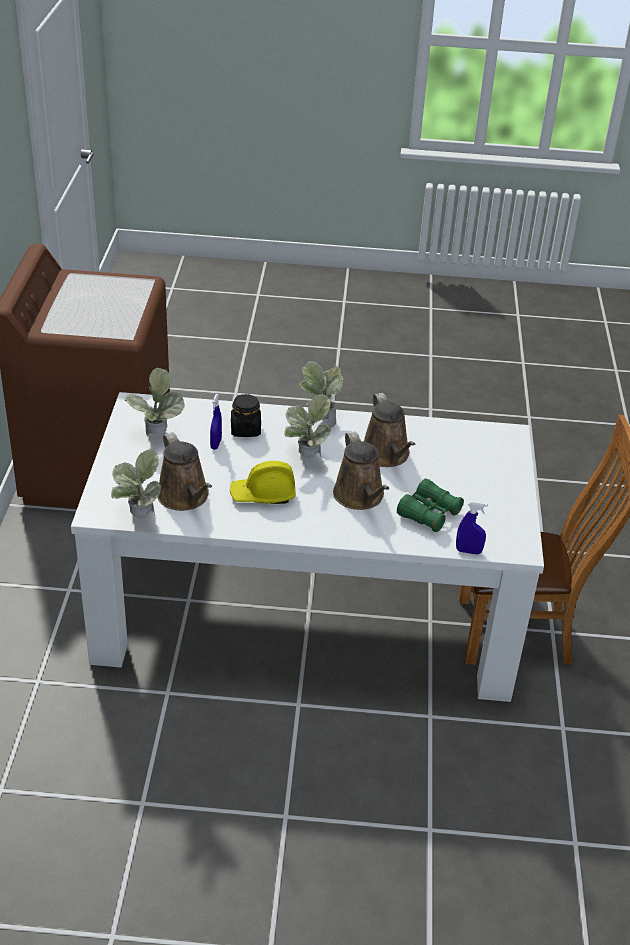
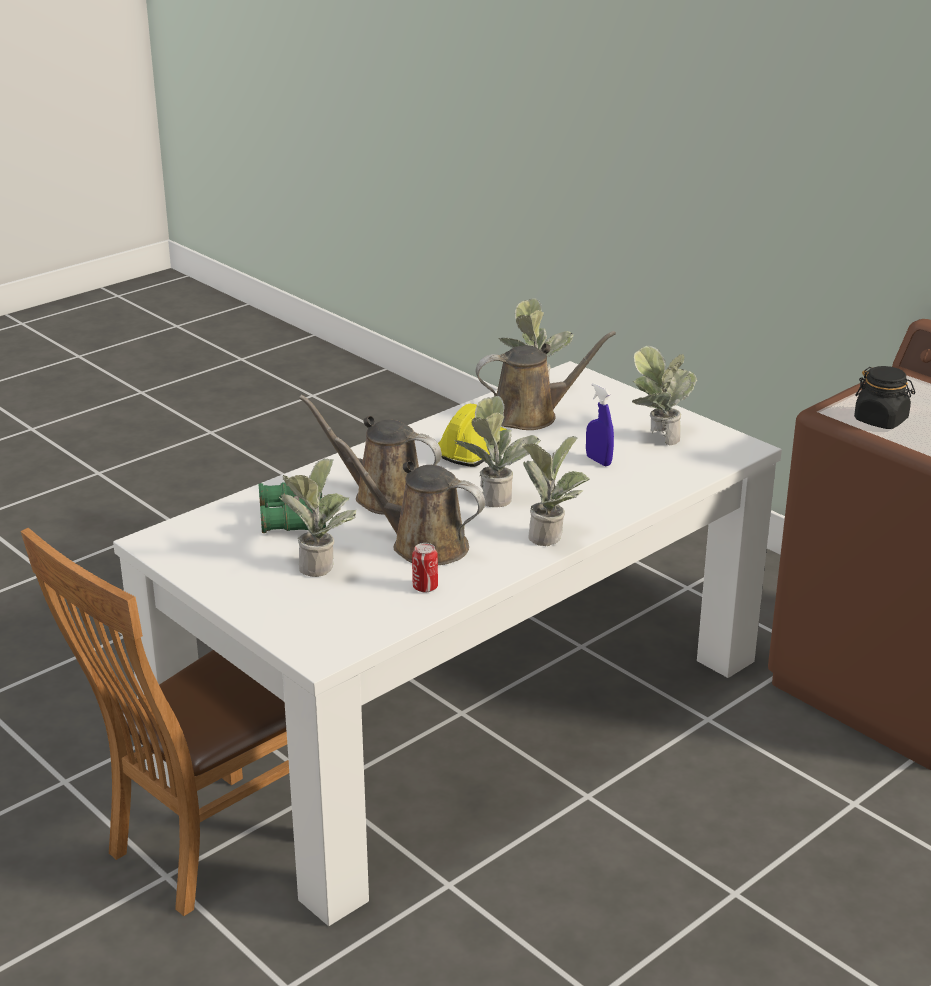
camera: 135 degrees right, 10 degrees down
(185, 497) = (531, 415): brown watering can -> brown watering can turned 150 degrees clockwise
(245, 429) = (601, 486): black jar -> black jar (881, 420)
(420, 434) = (425, 587): none -> can
(451, 477) = (320, 564): none -> potted plant
(468, 551) = (208, 511): blue spray bottle -> none

